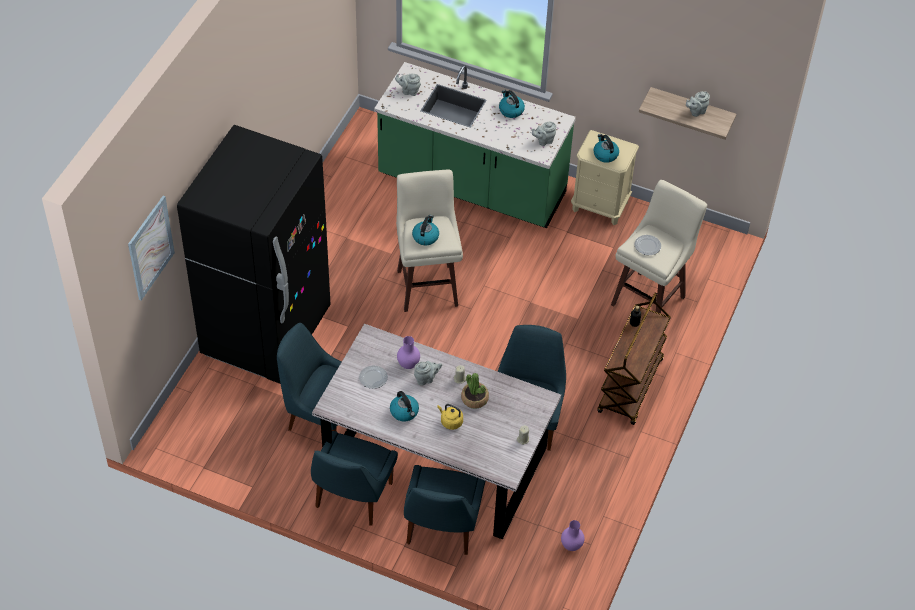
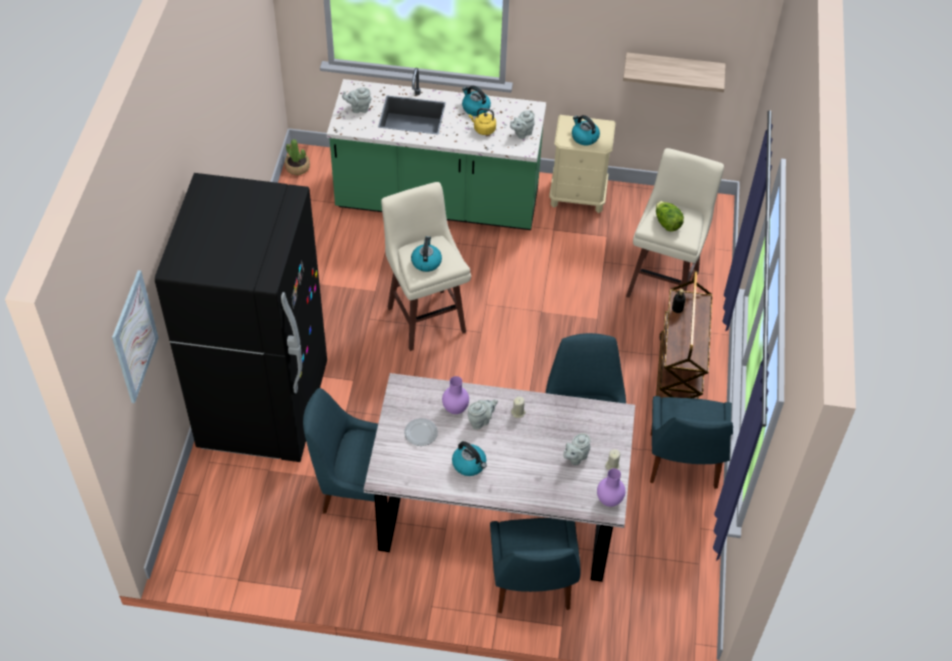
camera: 15 degrees left, 0 degrees up
(352, 497) = (420, 574): blue chair -> blue chair (683, 463)
(450, 421) = (525, 463): yellow kettle -> yellow kettle (483, 129)
(474, 398) = (542, 431): potted plant -> potted plant (297, 167)
(571, 546) = (678, 570): purple vase -> purple vase (608, 500)
(647, 246) = (666, 223): plate -> lettuce
(696, 111) = (683, 69): grey teapot -> grey teapot (575, 457)

